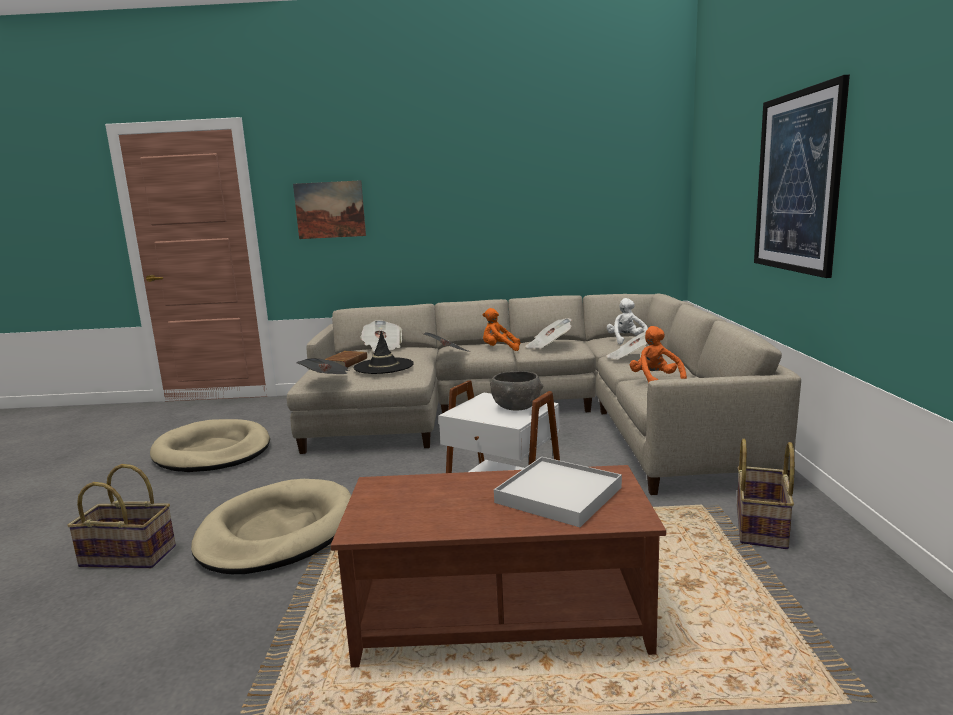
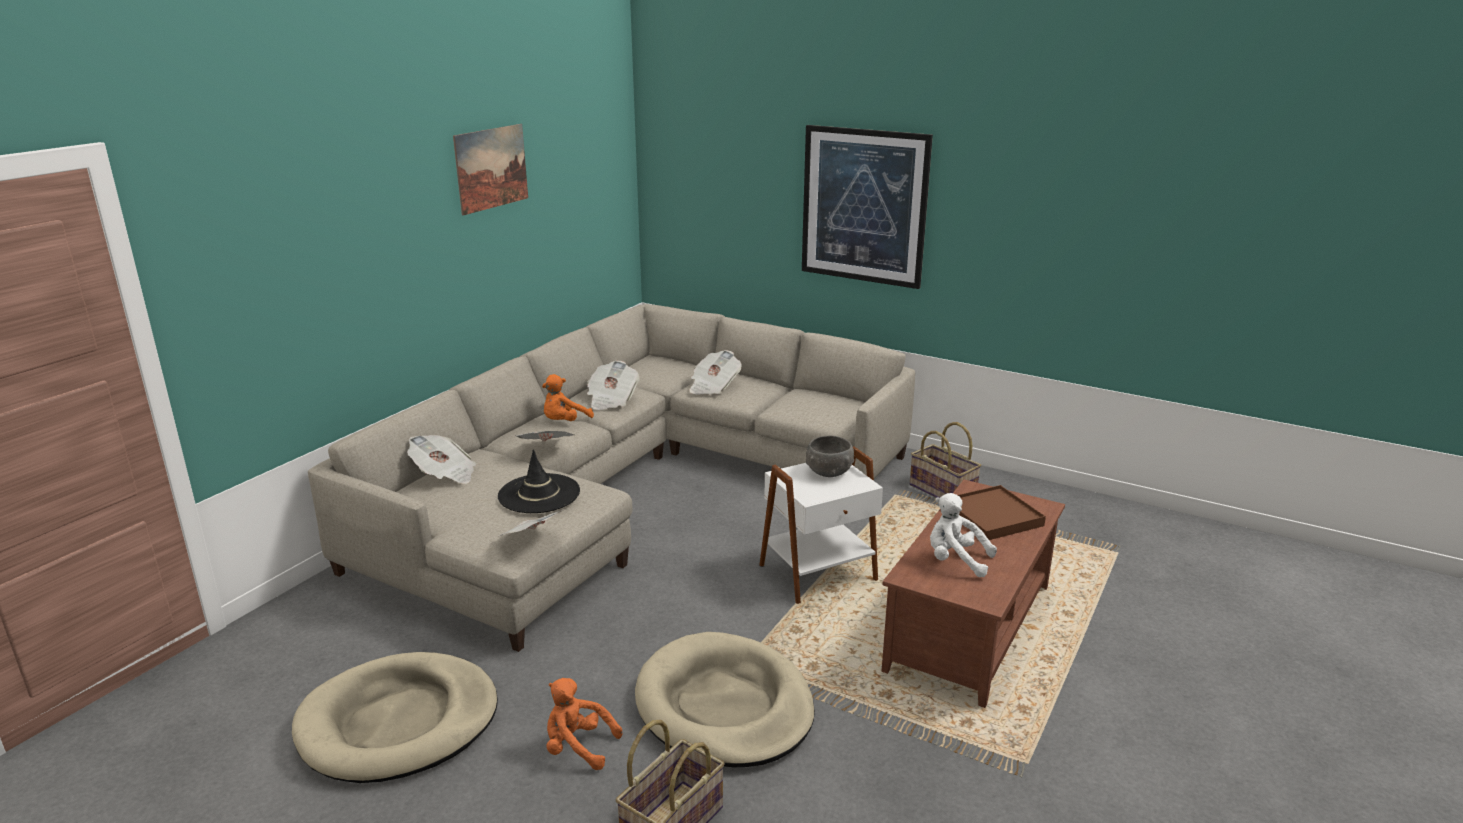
camera: 60 degrees left, 10 degrees up
(330, 210) = (278, 285): picture -> picture (491, 168)
(346, 363) = (475, 511): brown book -> none
(558, 495) = (992, 517): white tray -> brown tray
(626, 341) = (657, 367): white plush toy -> white plush toy (955, 560)
(655, 381) = (797, 405): orange plush toy -> orange plush toy (578, 747)

